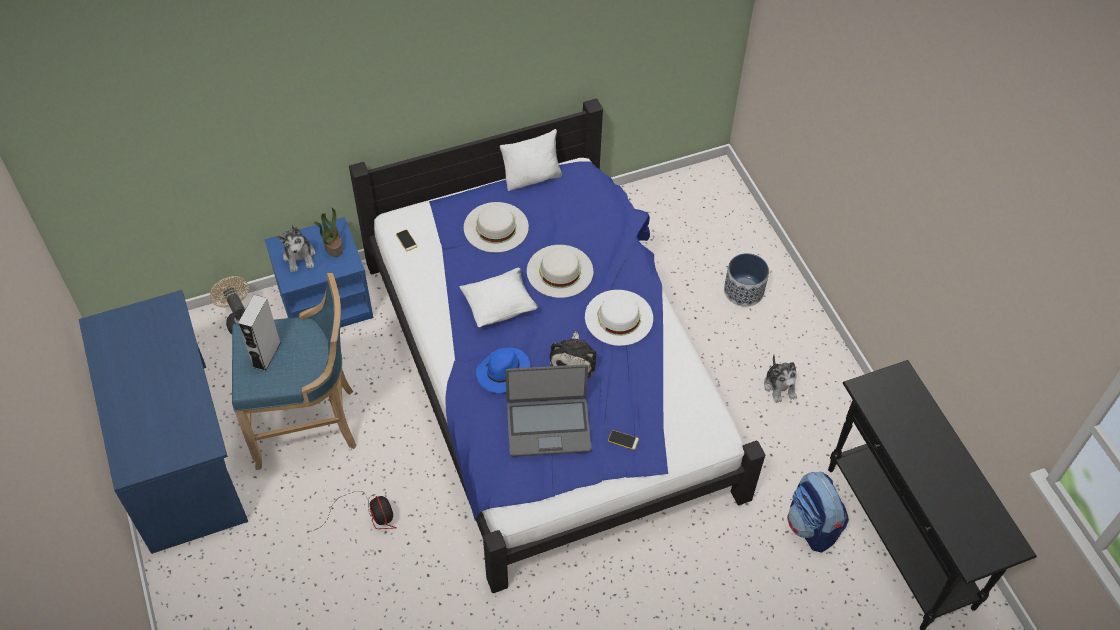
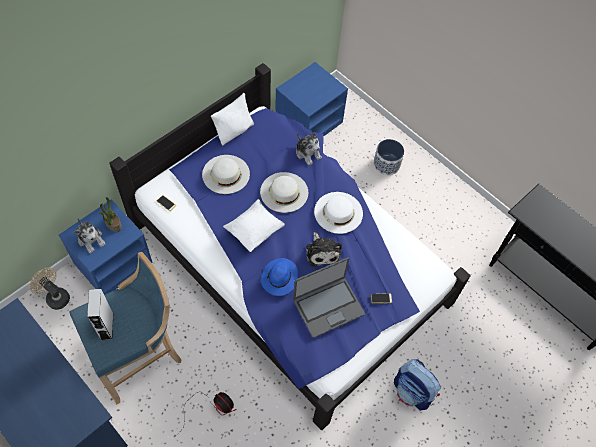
camera: 25 degrees left, 5 degrees up
(660, 204) = (308, 122): none -> blue nightstand
(780, 386) = (436, 220): plush toy -> plush toy (308, 153)
(812, 526) = (497, 306): backpack -> backpack (413, 392)

